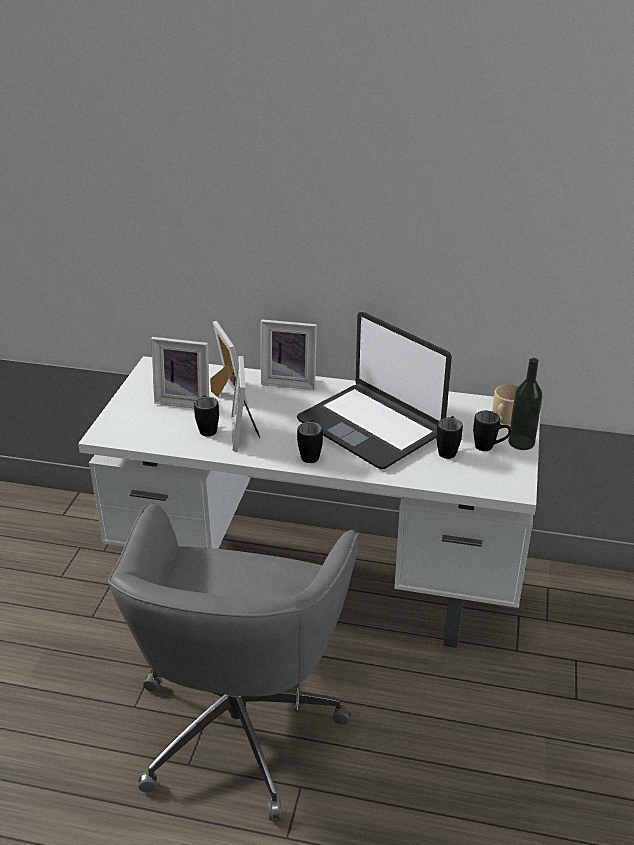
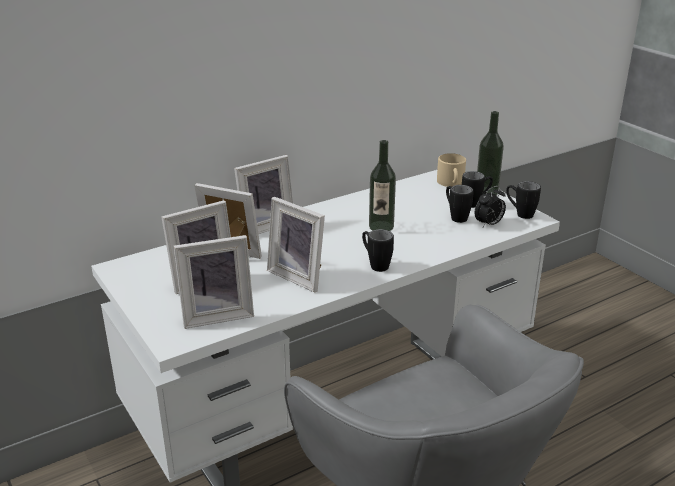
camera: 45 degrees left, 5 degrees down
(153, 431) = (217, 314): none -> picture frame
(207, 428) = (261, 288): black mug -> black mug (520, 213)
(371, 426) = (381, 226): laptop -> bottle
(463, 472) = (489, 224): none -> alarm clock

